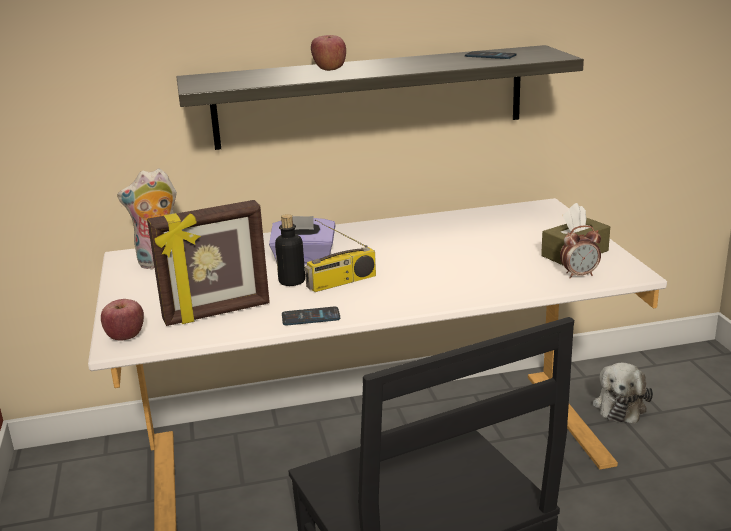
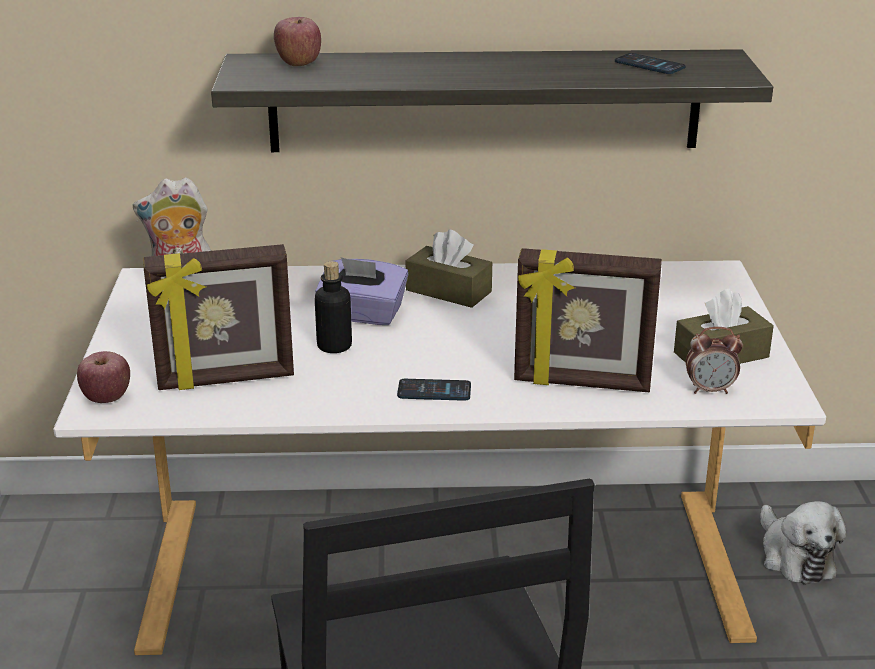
camera: 10 degrees right, 5 degrees up
(310, 317) = (337, 403): phone -> phone (434, 391)
(329, 69) = (423, 65): apple -> apple (298, 62)
(341, 282) = (395, 356): radio -> none
(361, 238) = (448, 291): none -> brown tissue box
(486, 282) = (582, 383): none -> picture frame
(620, 405) = (794, 556): plush toy -> plush toy turned 45 degrees counterclockwise

